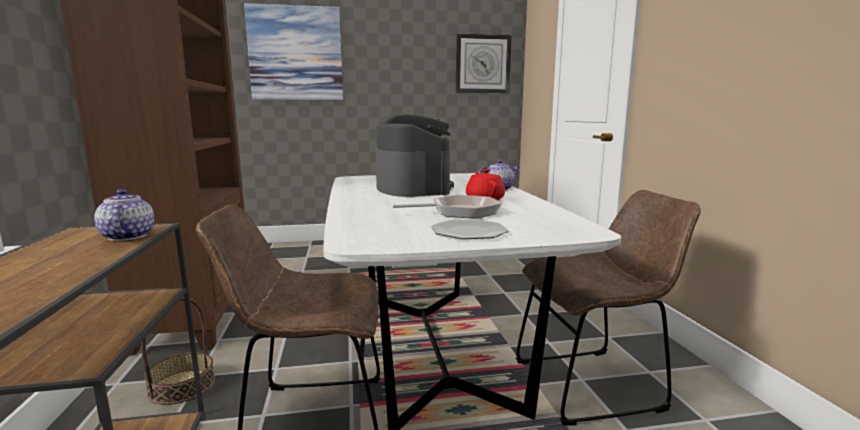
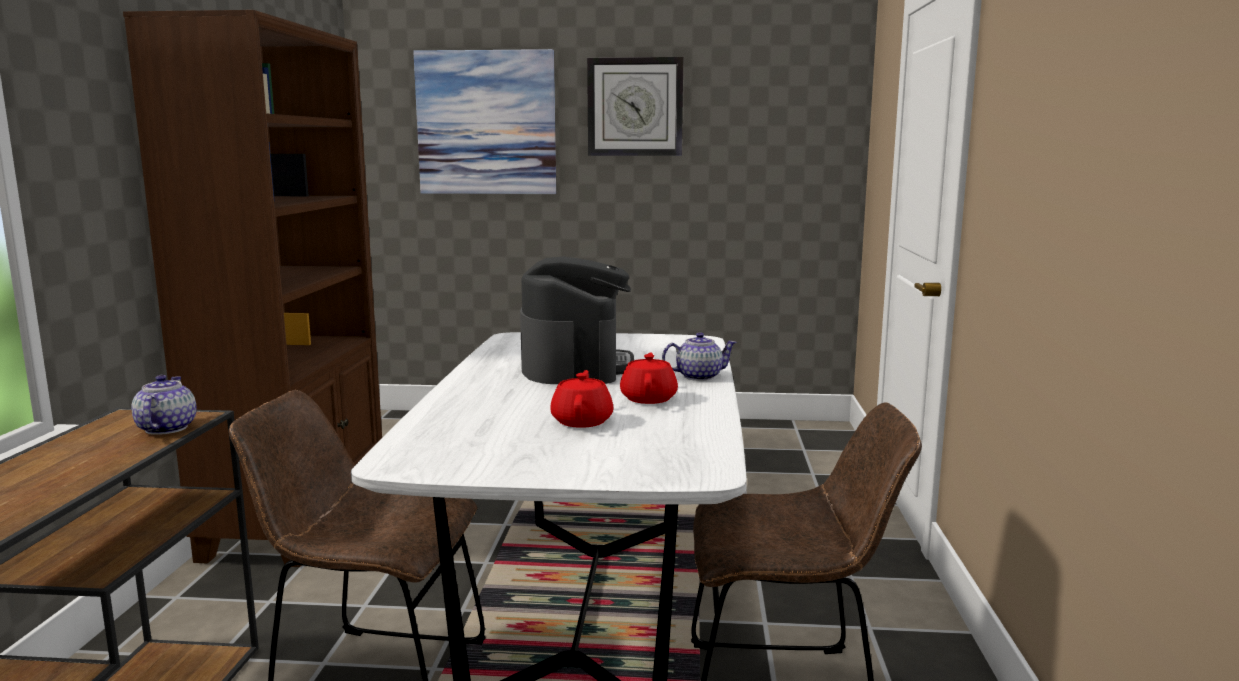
camera: 15 degrees right, 0 degrees up
(182, 386) = (246, 612): basket -> none
(460, 212) = (582, 420): frying pan -> red teapot
(469, 232) = (550, 458): plate -> none
(482, 64) = (792, 133): wall clock -> wall clock (635, 107)

